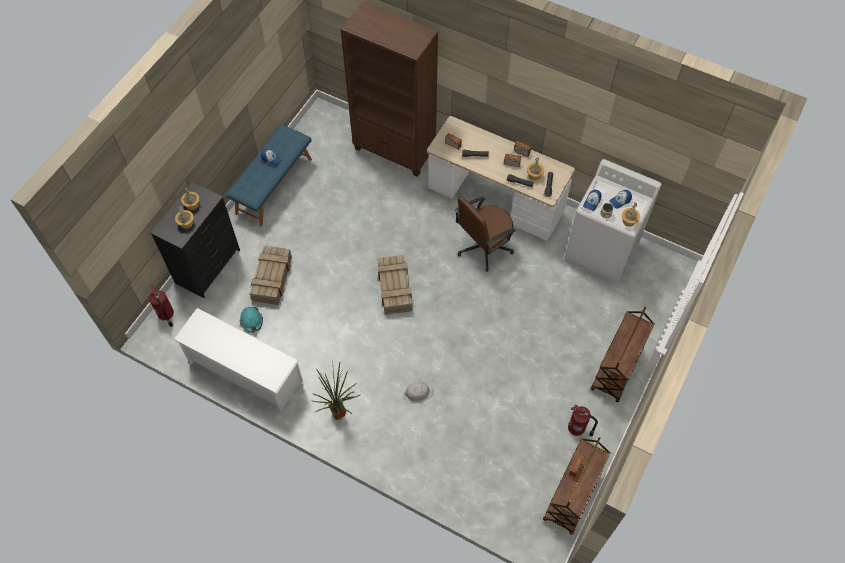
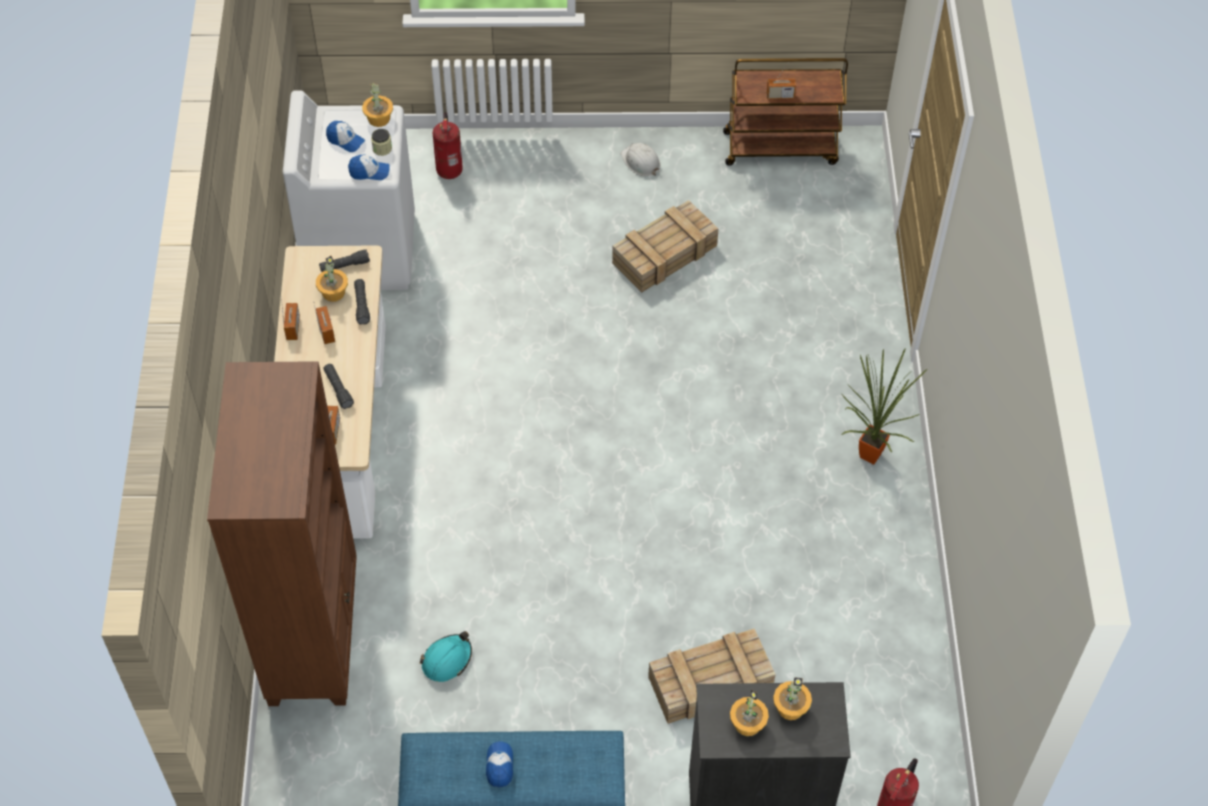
camera: 120 degrees left, 5 degrees down
(245, 372) = (900, 621): white shoe rack -> none
(251, 321) = (808, 666): turquoise hard hat -> turquoise hard hat (447, 660)
(395, 289) = (608, 488): crate -> crate (665, 253)
(418, 392) = (761, 373): white hard hat -> white hard hat (641, 162)
(483, 247) = (449, 403): brown office chair -> none
(577, 429) = (683, 175): fire extinguisher -> fire extinguisher (449, 169)
(617, 369) = (560, 164): brown cart -> none

